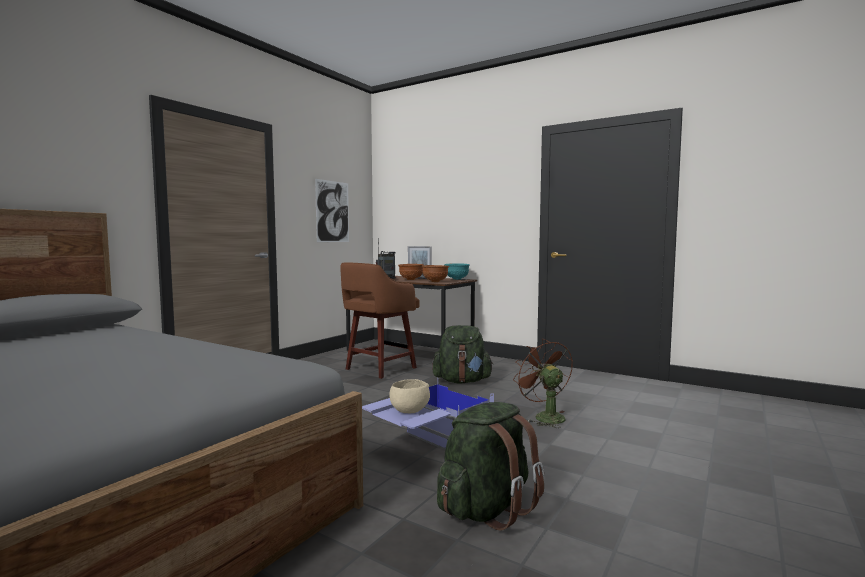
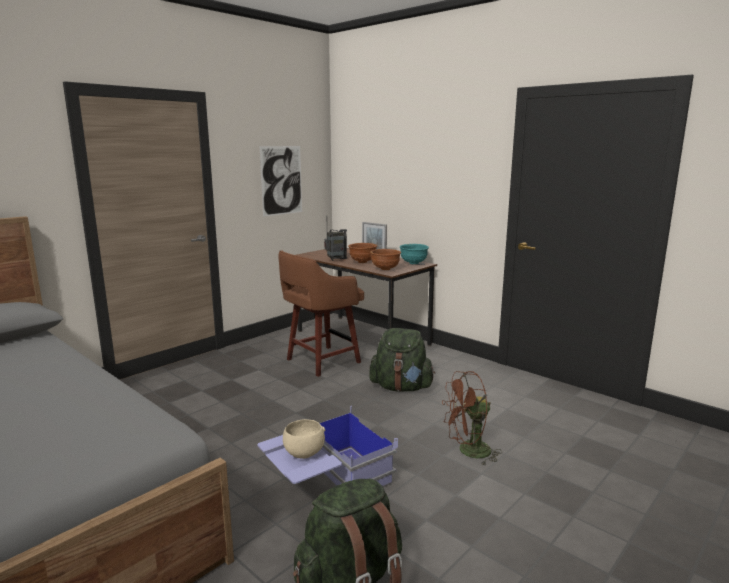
camera: 10 degrees right, 10 degrees up
(544, 416) = (468, 452): brown fan -> brown fan turned 90 degrees counterclockwise

